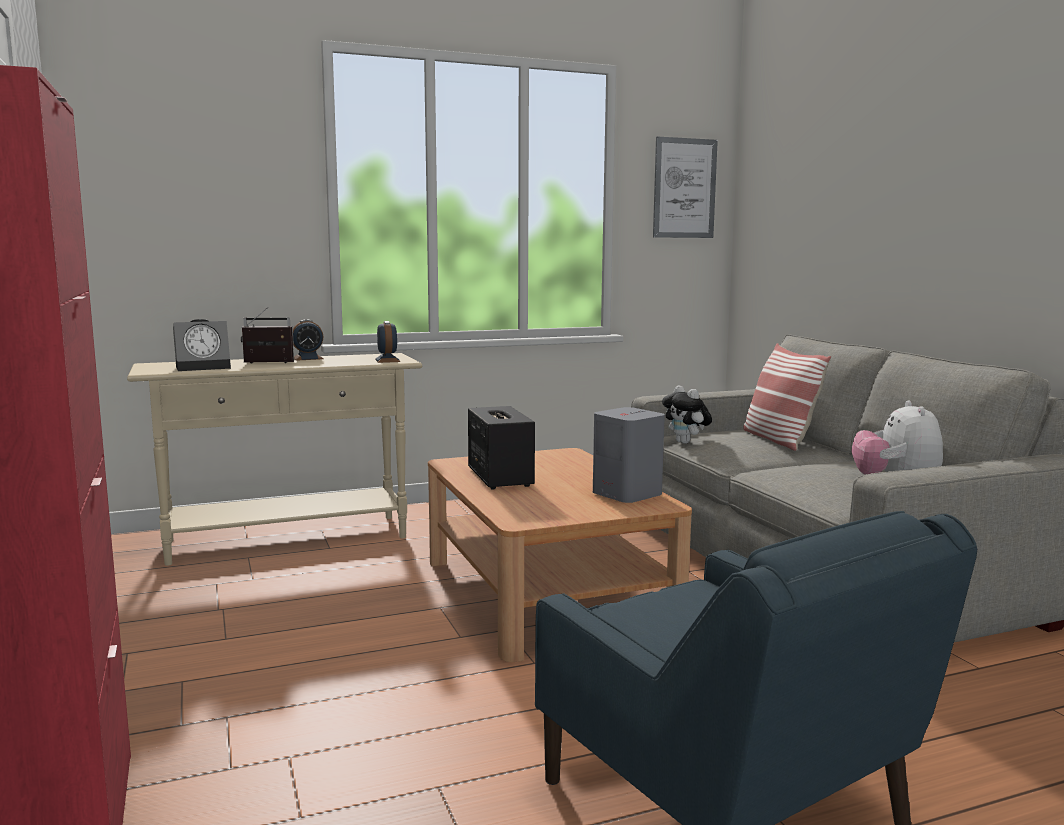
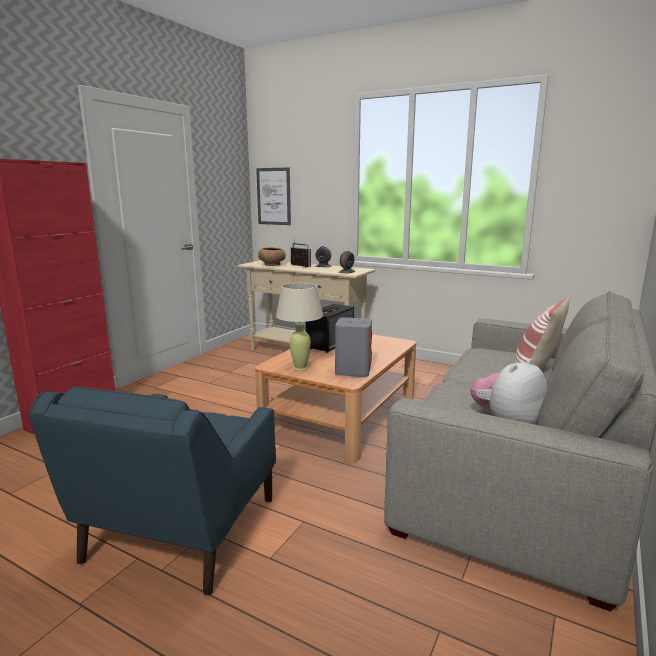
camera: 50 degrees right, 5 degrees up
(204, 367) = (272, 264): alarm clock -> brown bowl
(564, 511) = (300, 368): none -> beige table lamp
(684, 188) = (606, 164): picture -> picture (273, 196)
(686, 442) = (475, 355): plush toy -> none

